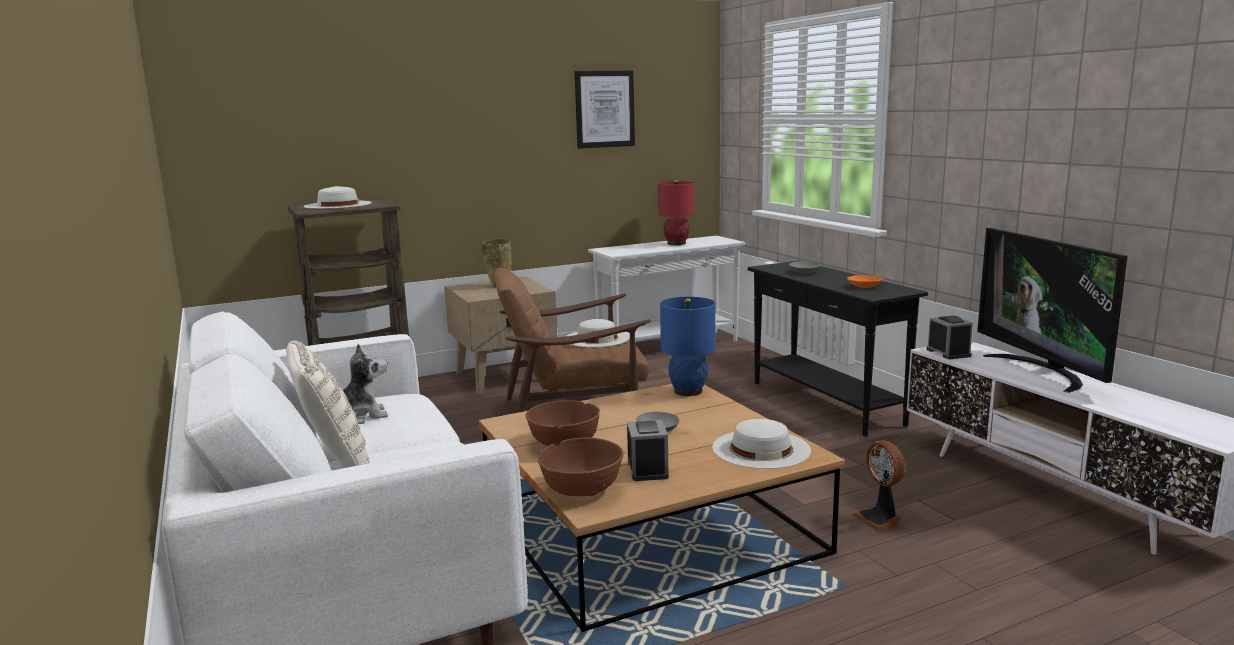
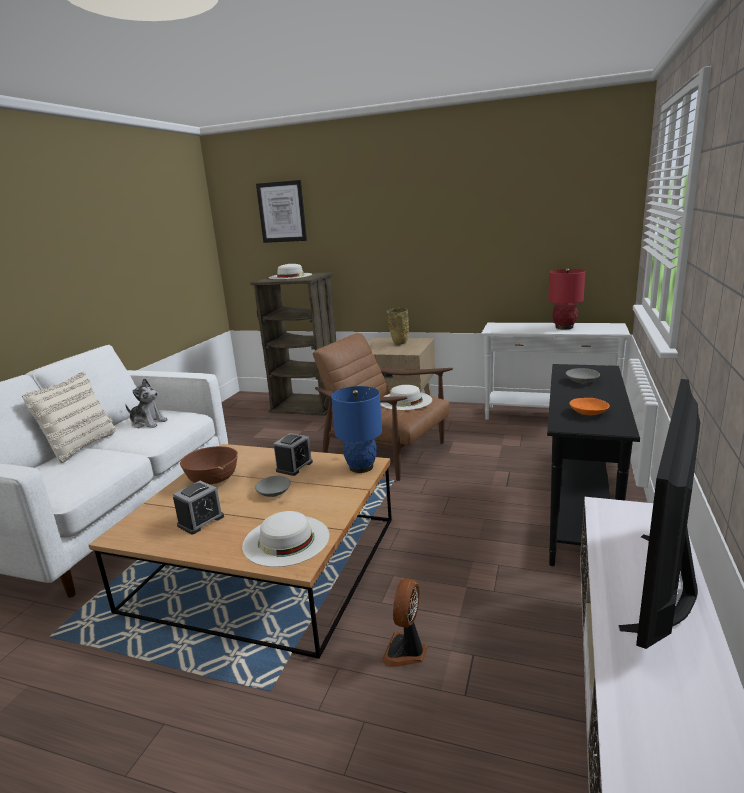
camera: 45 degrees right, 5 degrees up
(581, 490) = (146, 518): brown bowl -> none
(604, 109) = (512, 202): picture -> picture (282, 212)
(948, 353) = (613, 516): alarm clock -> alarm clock (294, 466)

